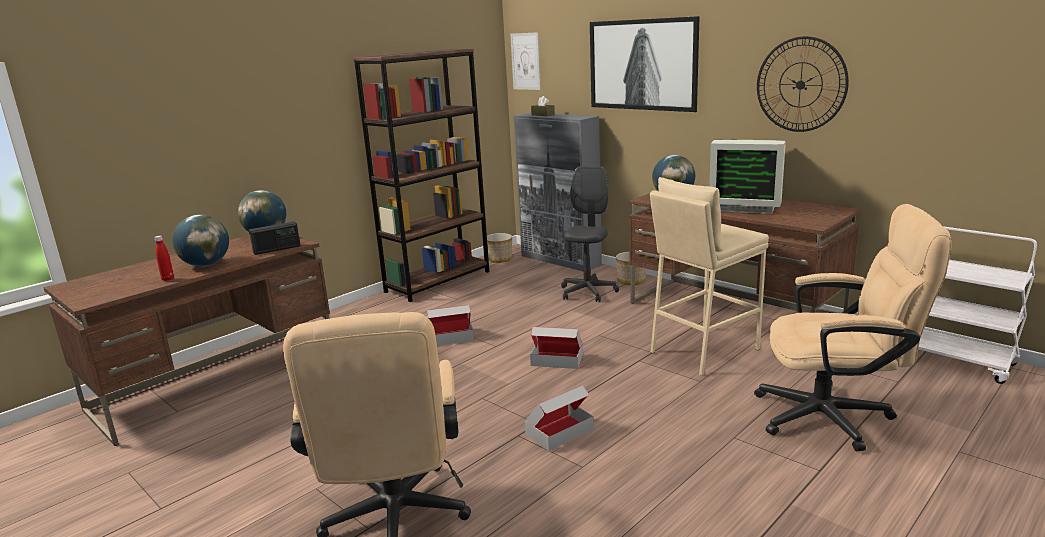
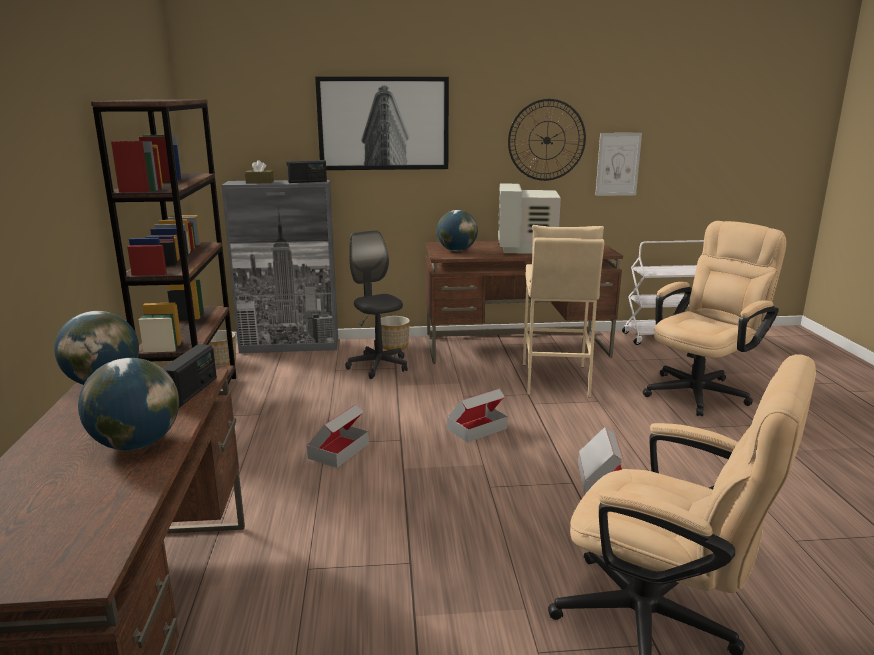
camera: 50 degrees left, 0 degrees up
(168, 279) = (134, 483): red bottle -> none
(525, 61) = (214, 120): picture -> picture (618, 164)
(574, 117) = (307, 181): none -> radio
(746, 205) = (527, 248): monitor -> monitor turned 120 degrees clockwise

